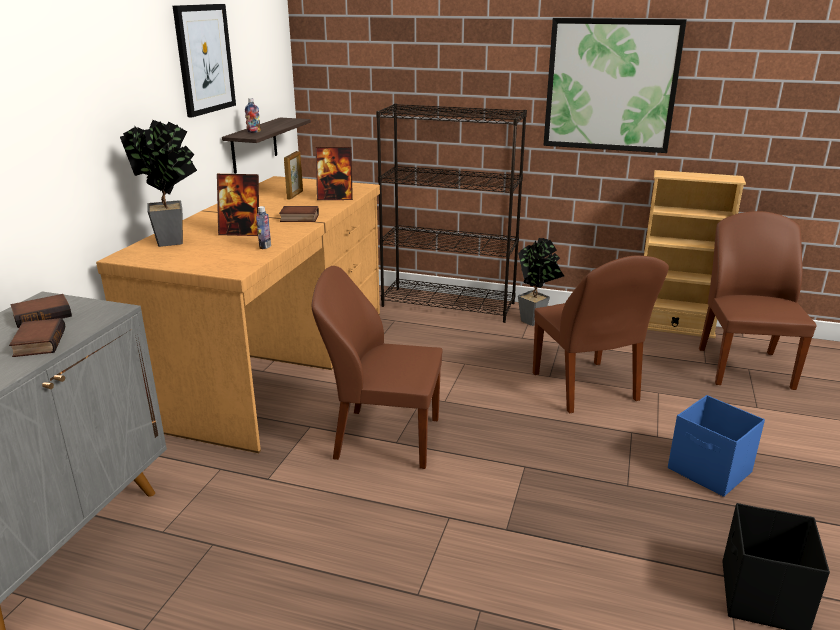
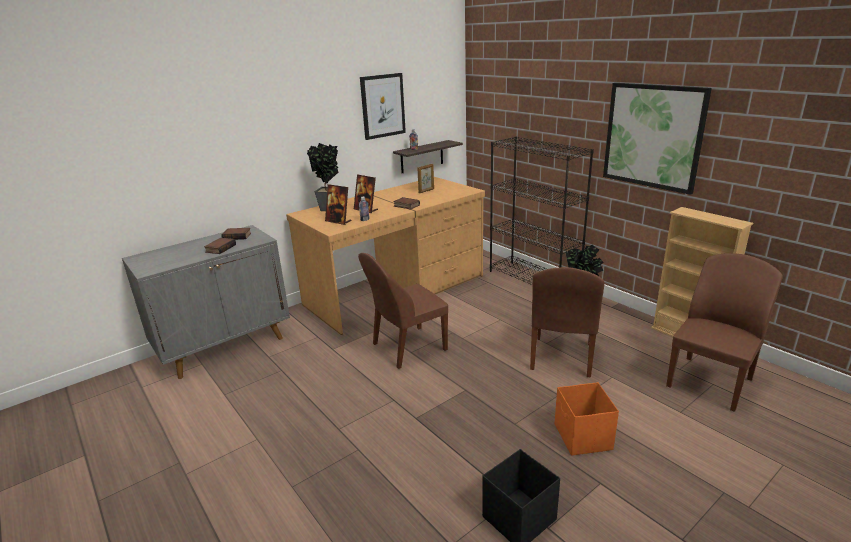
camera: 35 degrees right, 0 degrees up
(335, 198) = (444, 196): picture frame -> picture frame (338, 221)
(384, 438) = (407, 347): brown chair -> brown chair turned 75 degrees counterclockwise
(710, 471) = (582, 437): blue storage box -> orange storage box

